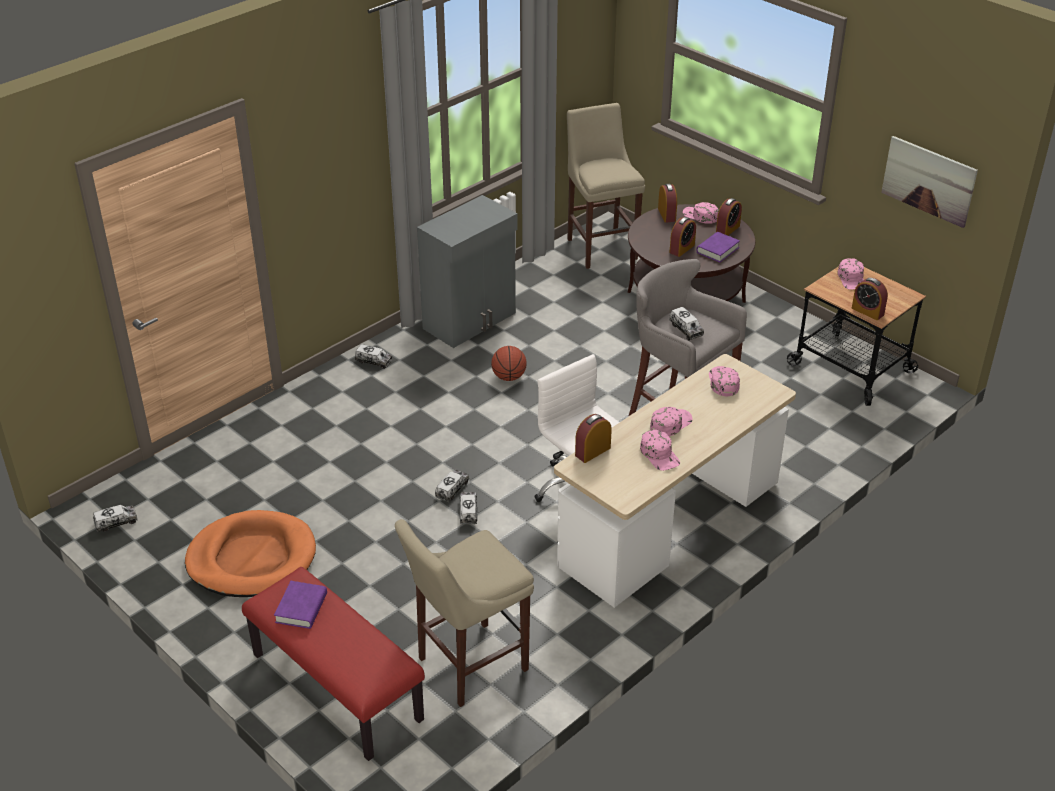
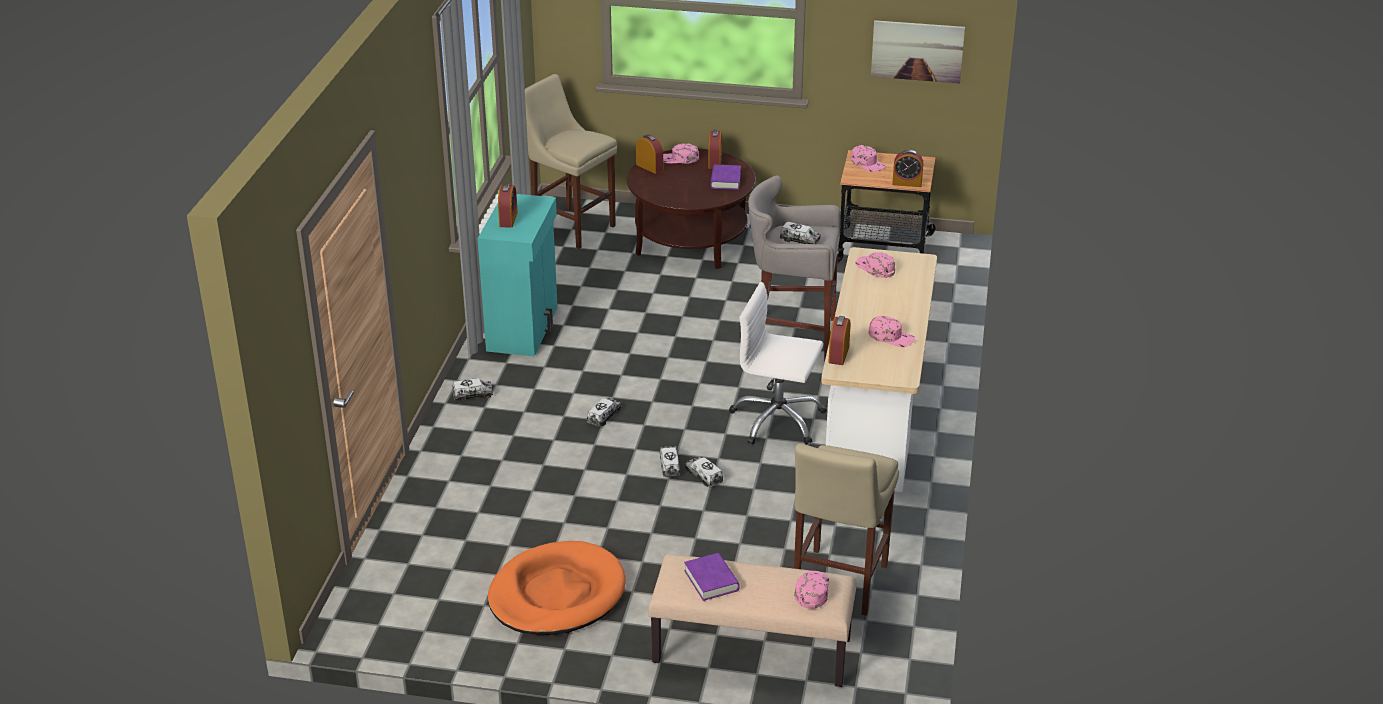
camera: 35 degrees left, 5 degrees down
(116, 522) = (387, 625): toy truck -> toy truck (604, 416)
(335, 687) = (751, 651): red bench -> beige bench
(471, 321) = (524, 328): grey cabinet -> turquoise cabinet
(509, 377) = (613, 360): basketball -> none
(670, 423) = (872, 312): pink cap -> pink cap (811, 591)
(682, 249) = (695, 189): alarm clock -> alarm clock (508, 219)

